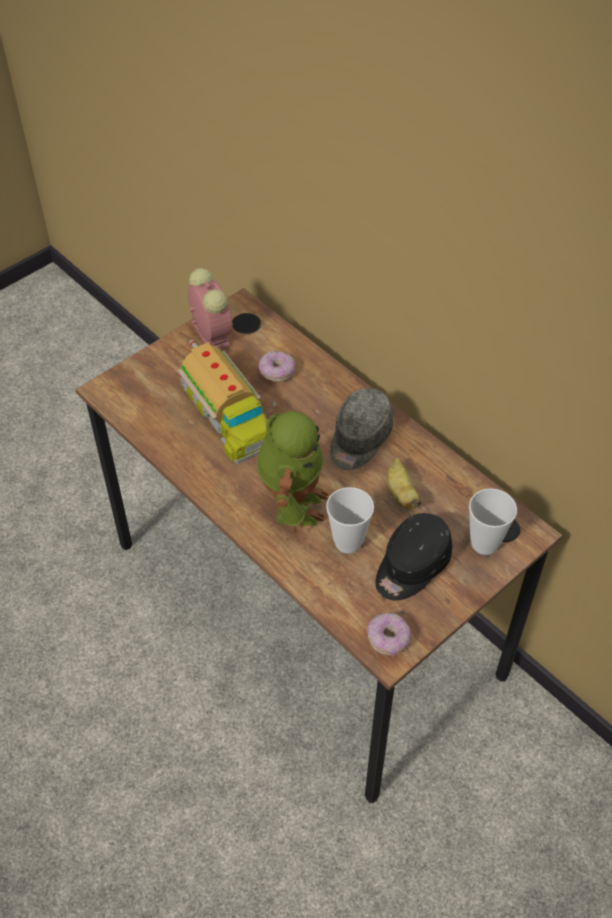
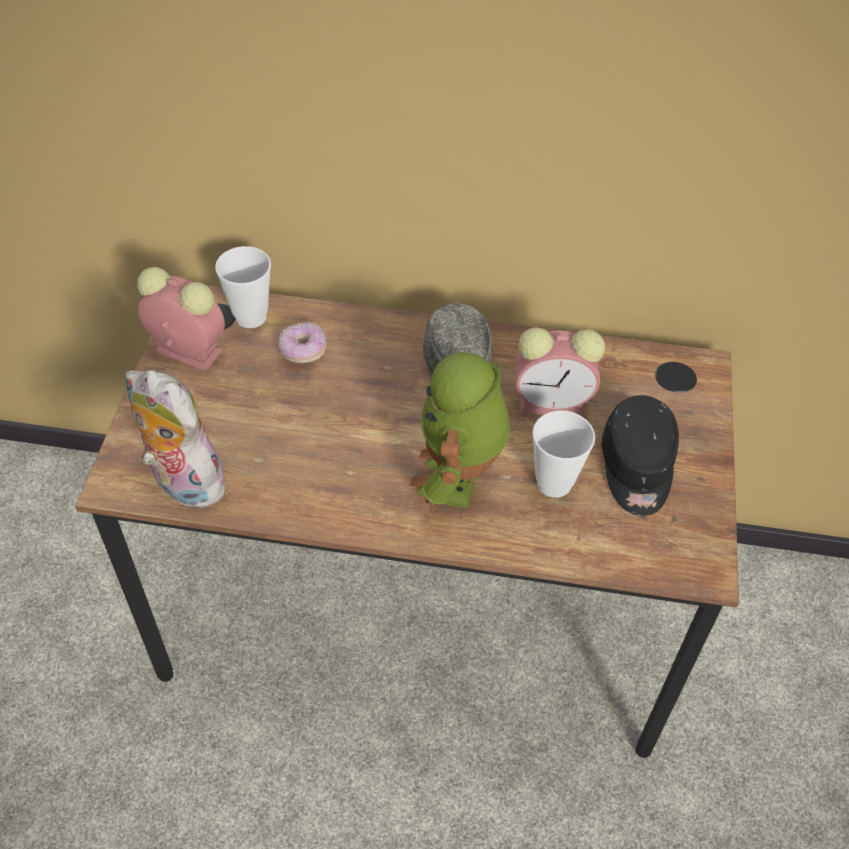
camera: 40 degrees left, 0 degrees up
(139, 410) = (182, 482): none -> plush toy
(226, 414) = (292, 428): toy truck -> none
(292, 502) = (458, 478): toy robot -> toy robot turned 135 degrees counterclockwise
(388, 639) = (689, 555): donut -> none
(400, 493) = (554, 401): banana -> alarm clock
(484, 543) = (677, 401): cup -> cup (251, 317)

